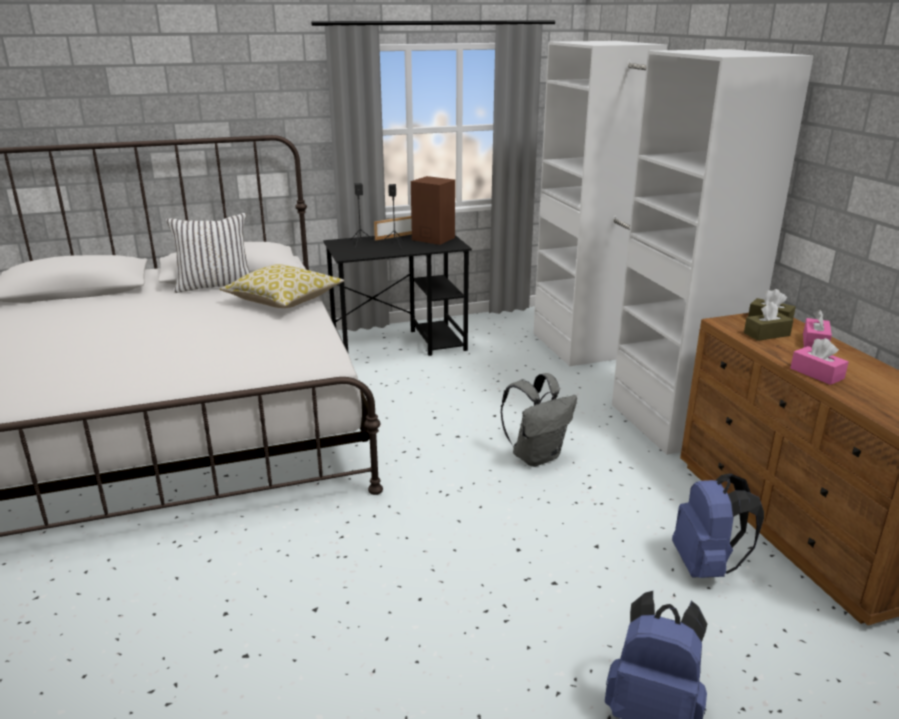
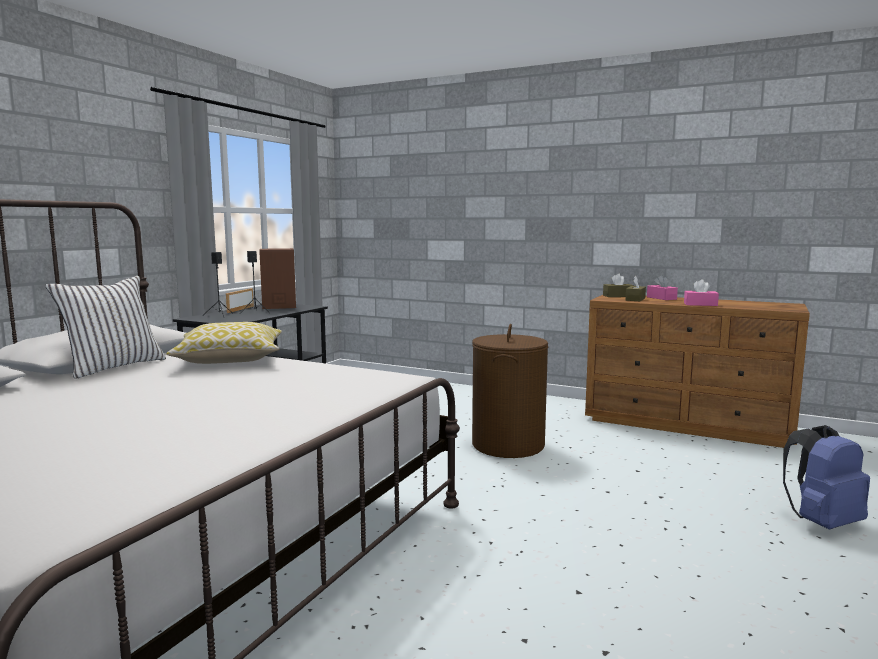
camera: 45 degrees left, 15 degrees down
(536, 456) = (507, 445): grey backpack -> brown laundry basket
(623, 380) = (468, 394): white wardrobe -> none
(706, 566) = (697, 455): blue backpack -> none

